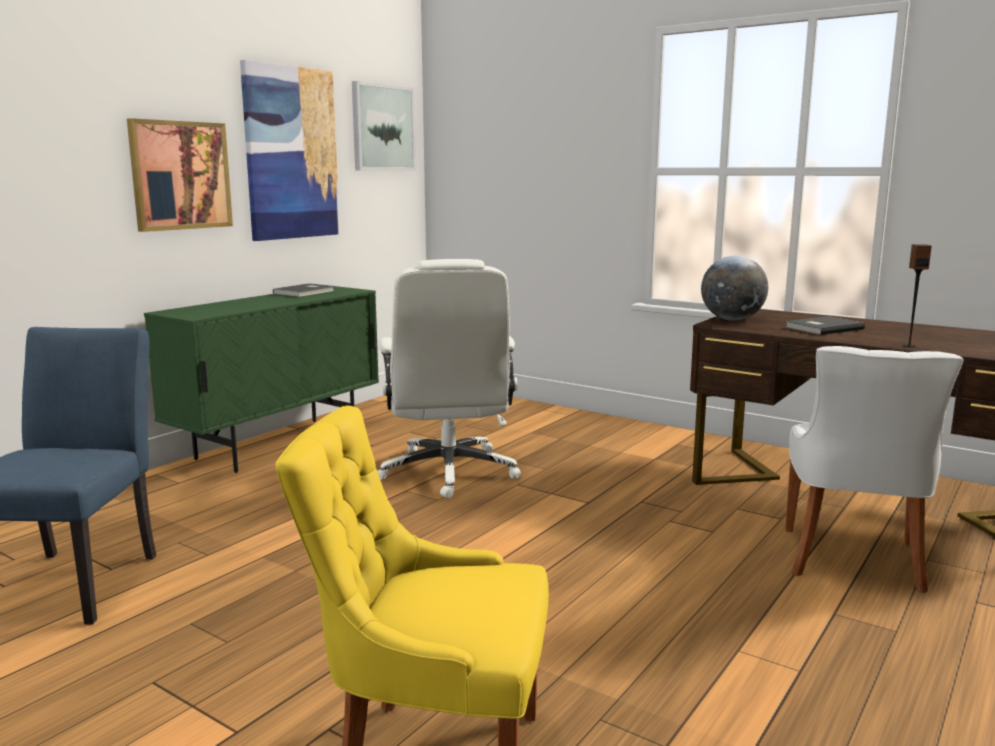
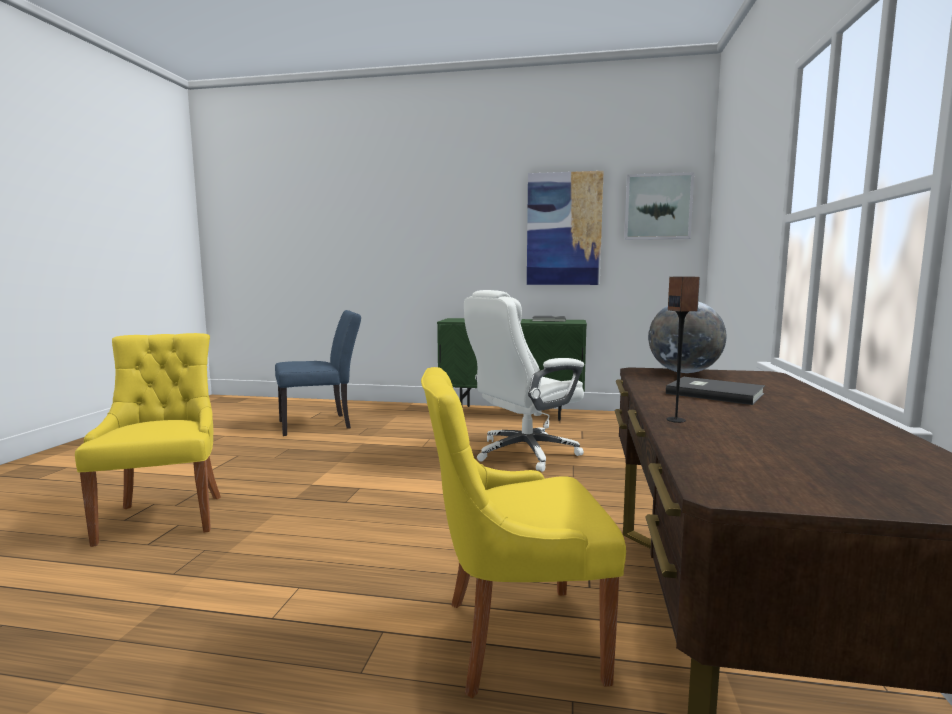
camera: 65 degrees right, 5 degrees down
(180, 175) = (480, 244): picture -> none
(852, 561) = (515, 639): white chair -> yellow chair

